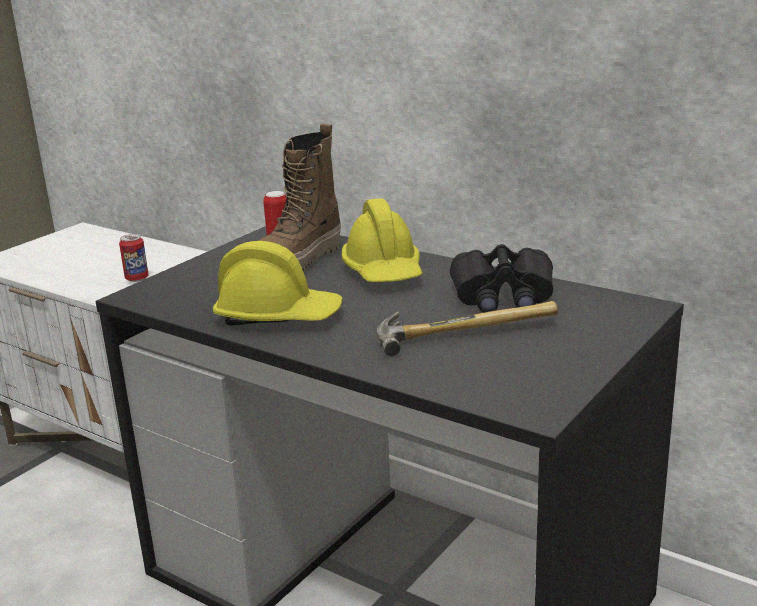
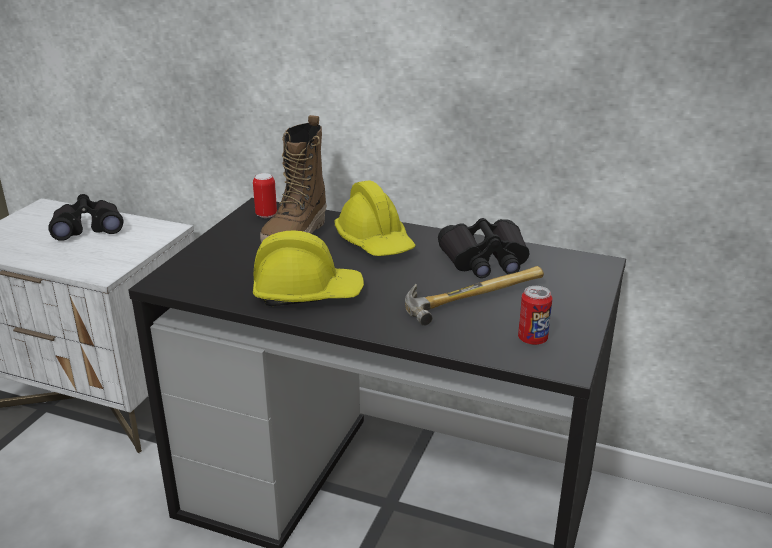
camera: 15 degrees left, 5 degrees up
(112, 252) = (88, 228): none -> black binoculars
(137, 278) = (126, 255): can -> can (532, 339)

